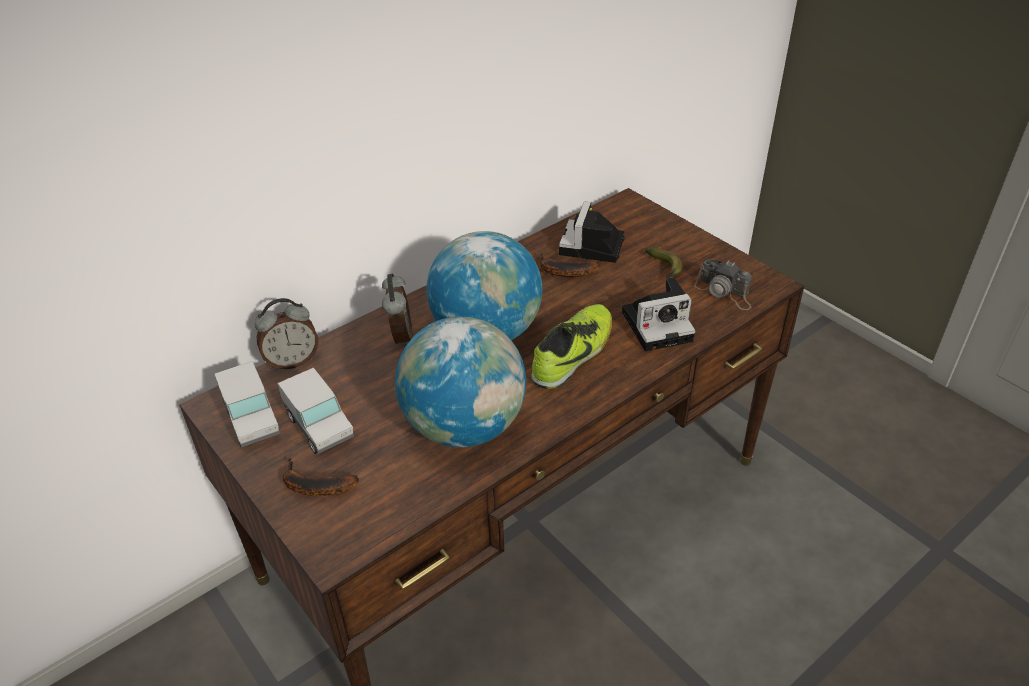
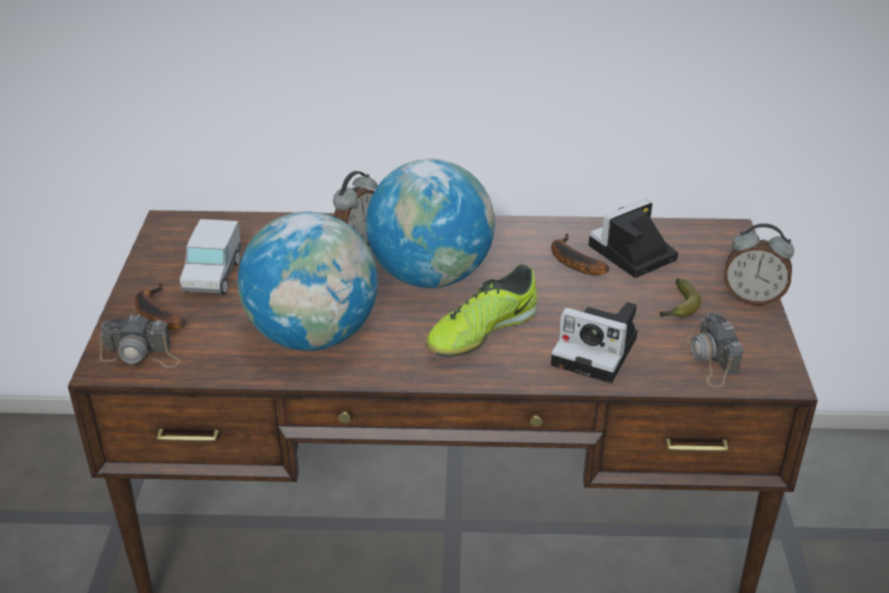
camera: 40 degrees right, 5 degrees down
(252, 420) = (177, 246): toy truck -> none
(292, 361) = (257, 220): alarm clock -> alarm clock (752, 298)
(349, 526) = (141, 354): none -> camera
(573, 354) = (481, 332): shoe -> shoe turned 150 degrees clockwise

